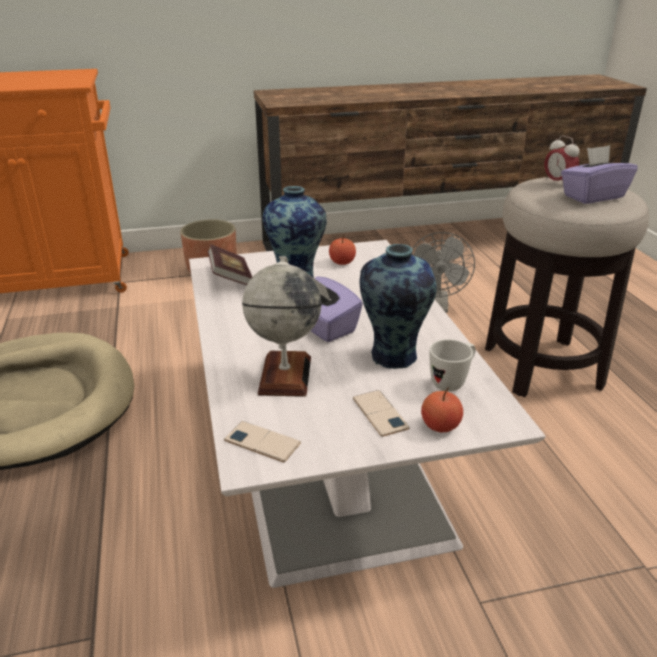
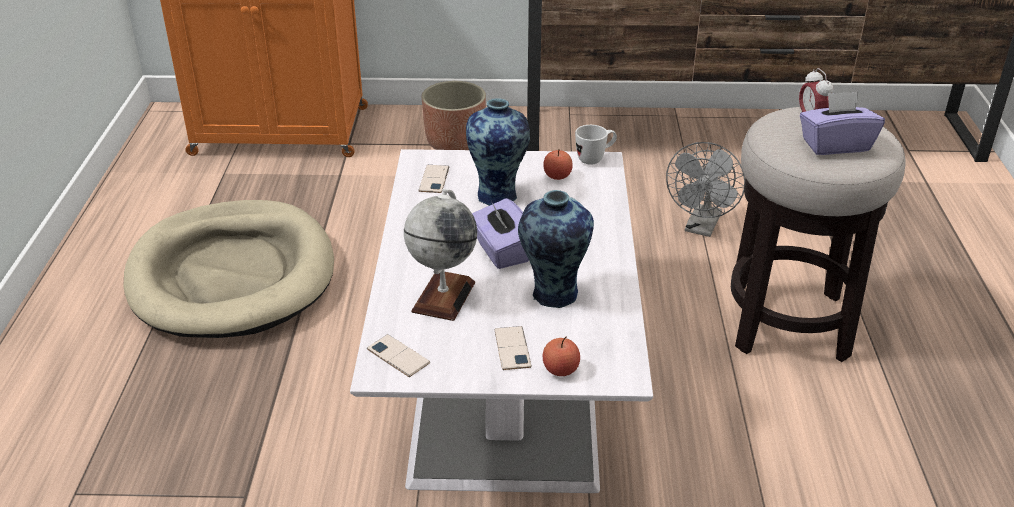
camera: 15 degrees right, 5 degrees up
(230, 277) = (434, 179): book -> phone
(452, 382) = (596, 330): white mug -> white mug (595, 159)

